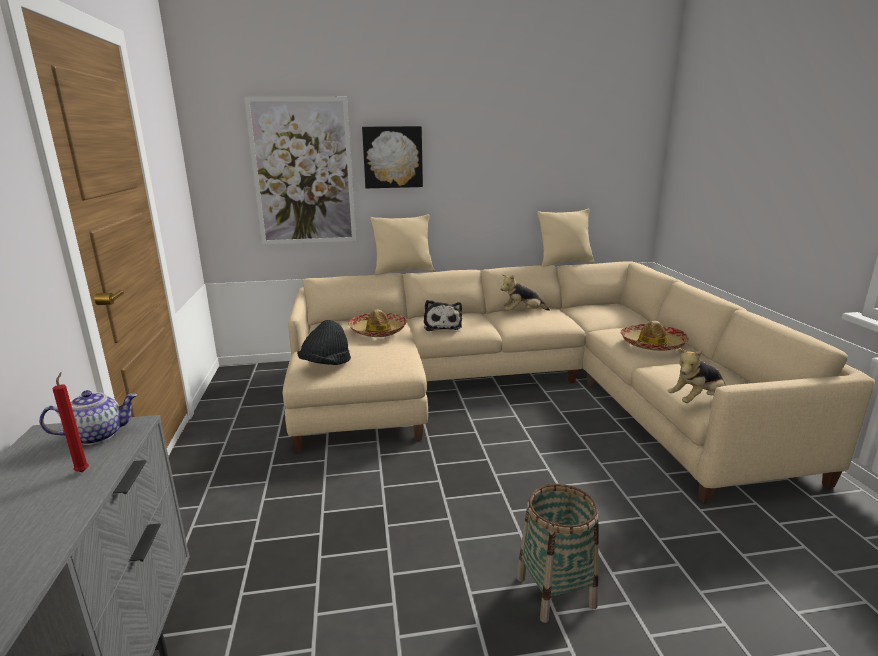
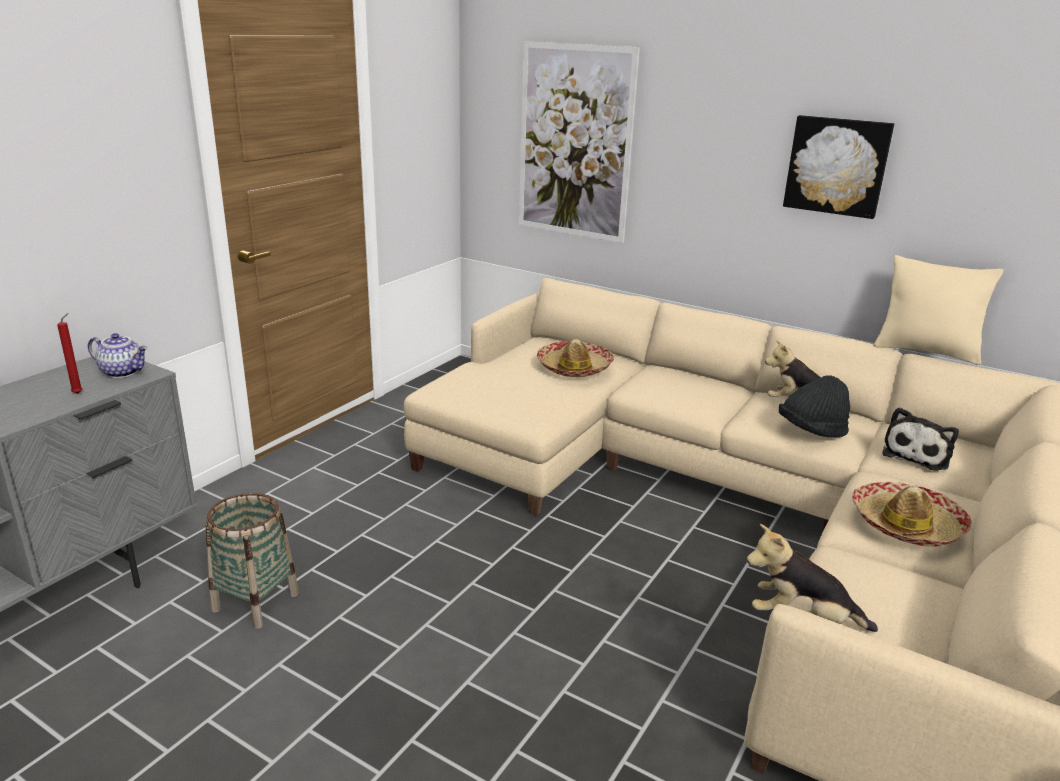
camera: 40 degrees right, 5 degrees up
(325, 364) = (466, 386): black hat -> black hat (811, 431)
(392, 157) = (686, 136): picture -> picture (837, 166)
(403, 271) = (667, 299): beige pillow -> none
(442, 326) = (660, 387): plush toy -> plush toy (917, 455)
(555, 591) = (440, 724): basket -> basket (256, 602)

